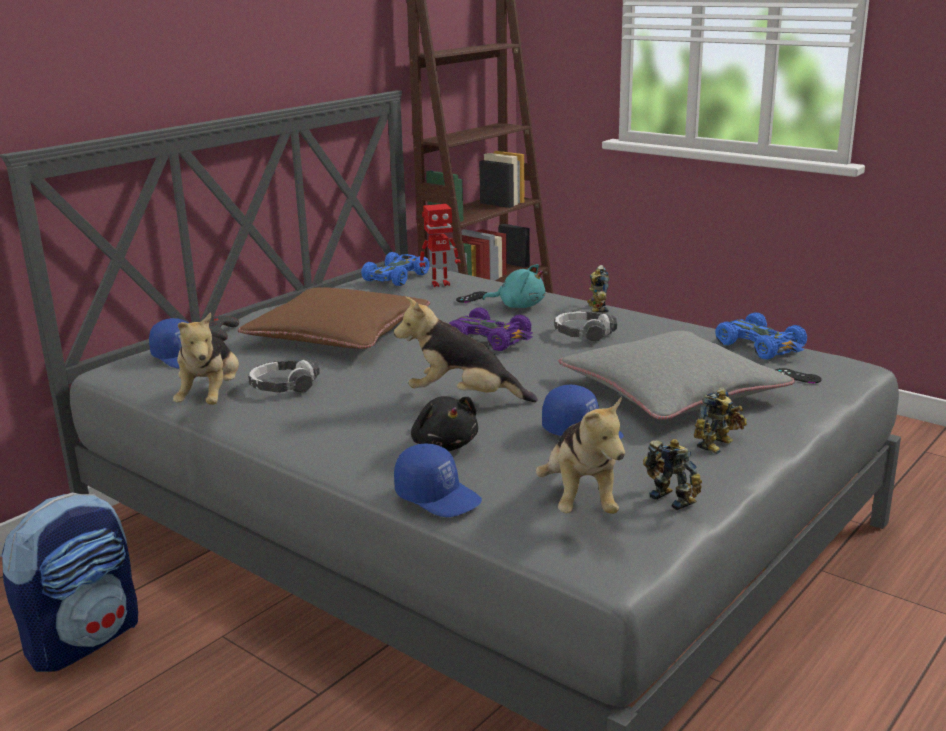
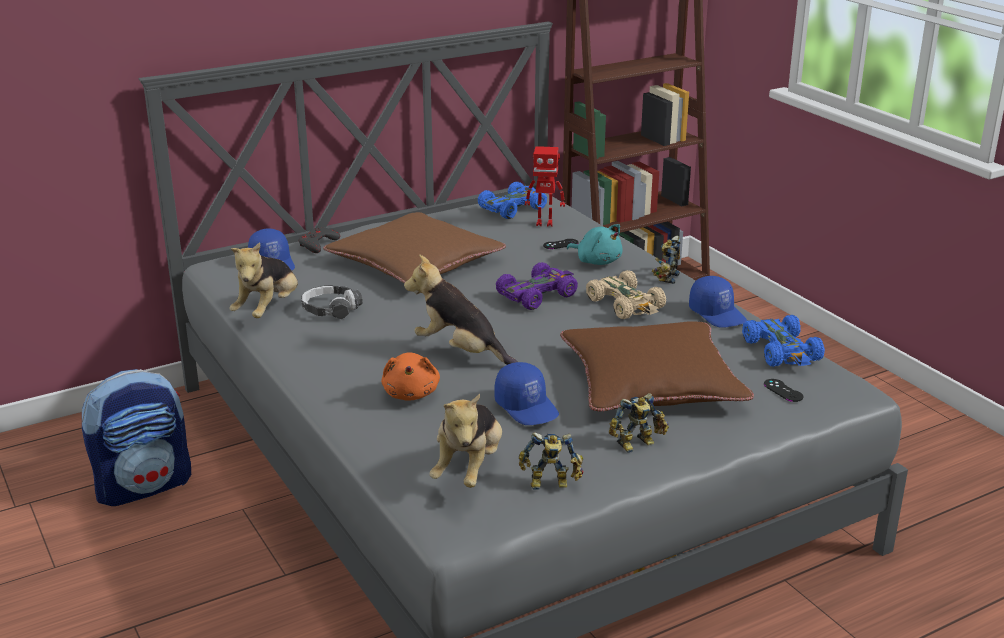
camera: 20 degrees right, 5 degrees up
(438, 497) = (369, 439): blue cap -> blue cap (718, 314)
(444, 445) = (411, 393): black plush toy -> orange plush toy
(490, 339) = (537, 294): purple toy car -> purple toy car turned 90 degrees counterclockwise
(583, 334) = (626, 304): headphones -> beige toy car
(672, 390) = (651, 381): grey pillow -> brown pillow
(673, 498) = (550, 484): toy robot -> toy robot turned 105 degrees clockwise

